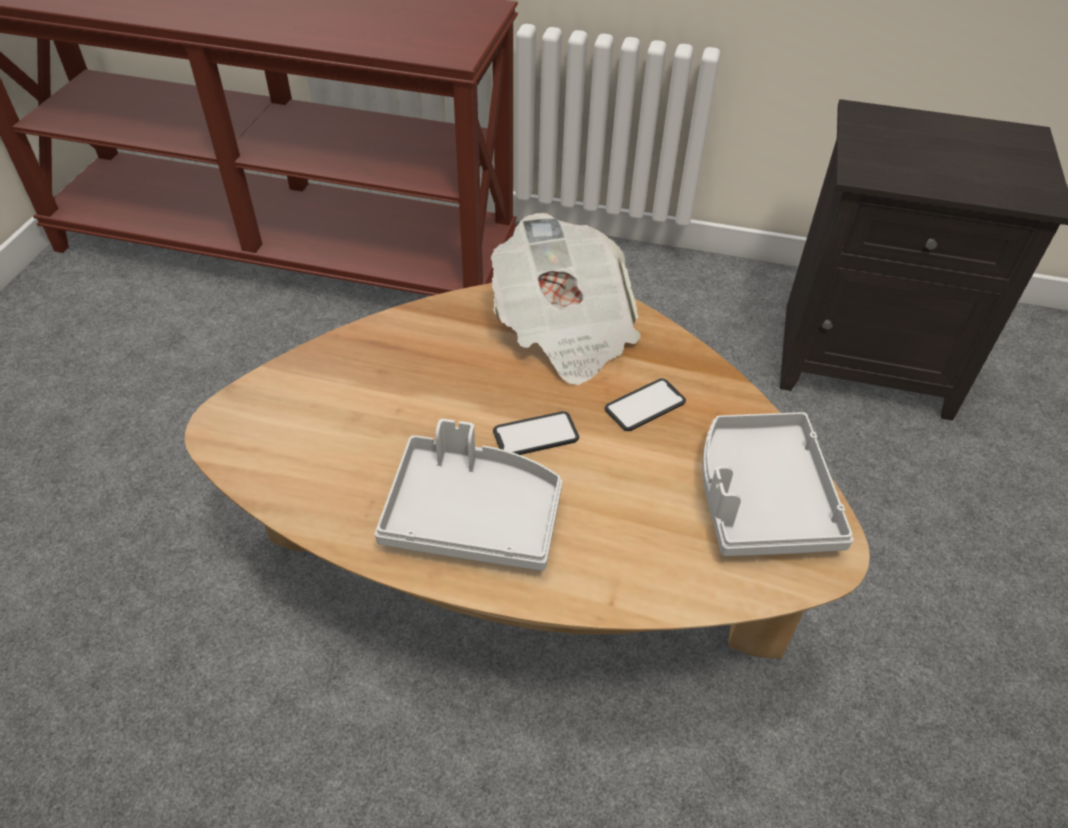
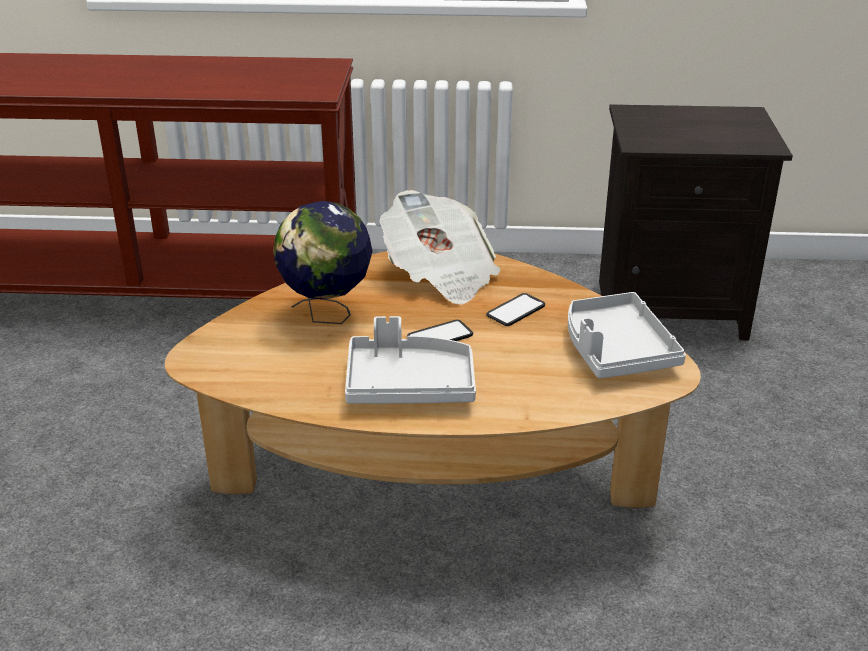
camera: 10 degrees left, 15 degrees down
(405, 377) = (327, 315): none -> globe

